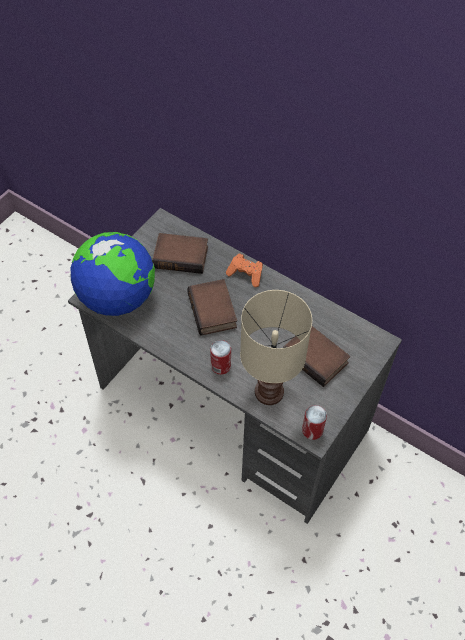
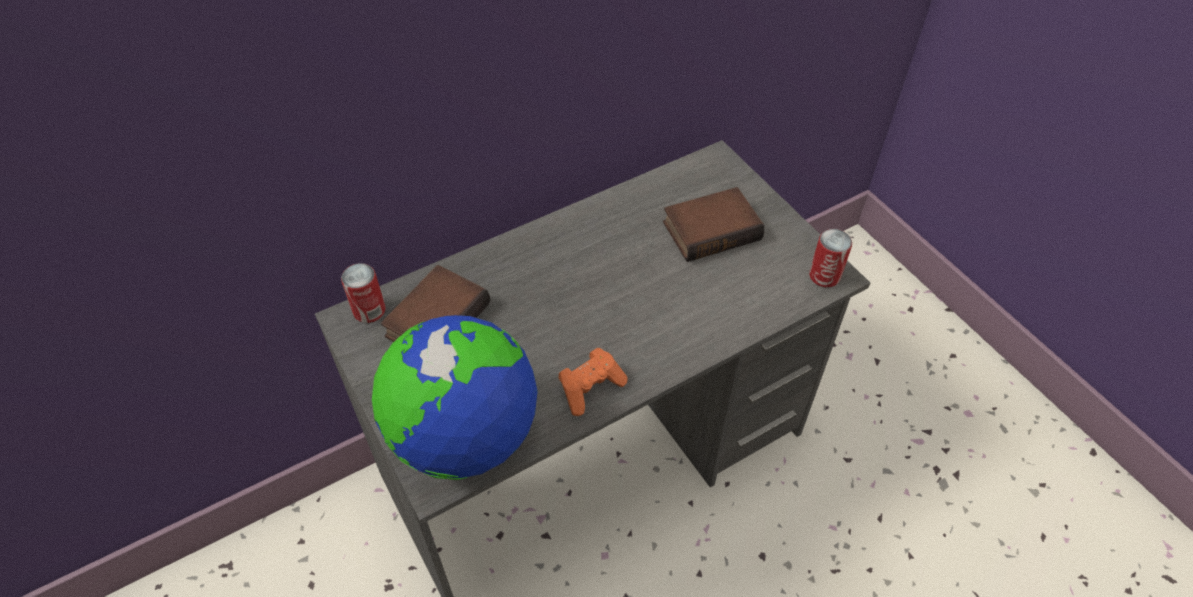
camera: 65 degrees left, 5 degrees down
(214, 311) = (569, 314): book -> none
(220, 366) = (673, 340): can -> can (369, 310)
(246, 274) = (525, 253): orange game controller -> orange game controller (590, 388)
(270, 391) = (743, 298): beige table lamp -> none

